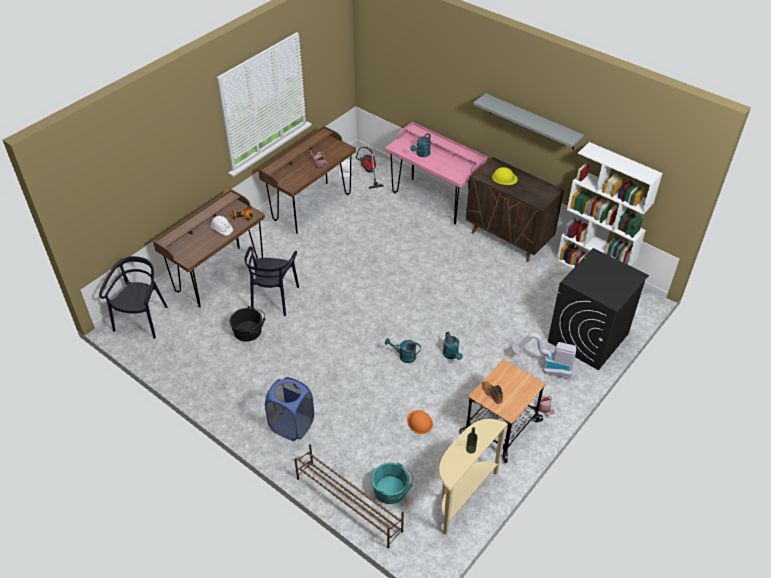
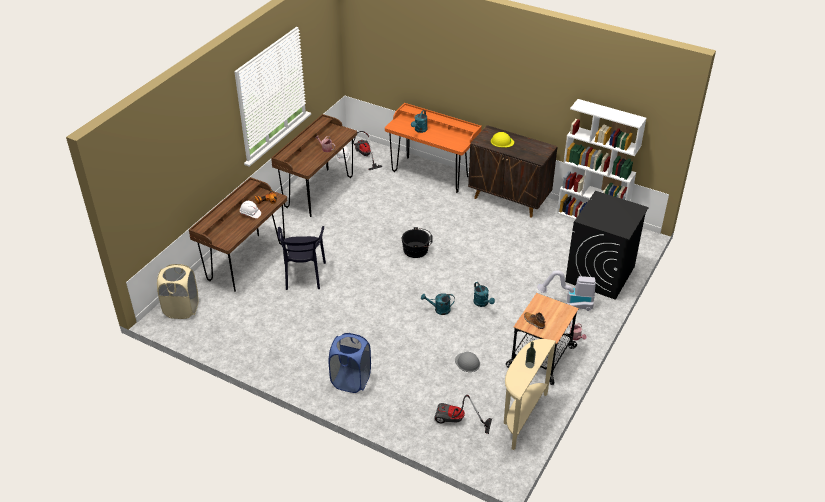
camera: 10 degrees left, 5 degrees down
(142, 320) = (182, 309): black chair -> beige laundry basket
(249, 331) = (288, 306): black bucket -> black bucket (417, 250)
(348, 503) = (420, 437): brown shoe rack -> none
(392, 490) = (457, 421): turquoise bucket -> vacuum cleaner
(419, 422) = (467, 362): orange hard hat -> grey hard hat
(433, 200) = (432, 174): pink desk -> orange desk
(532, 122) = (522, 87): grey shelf -> none

